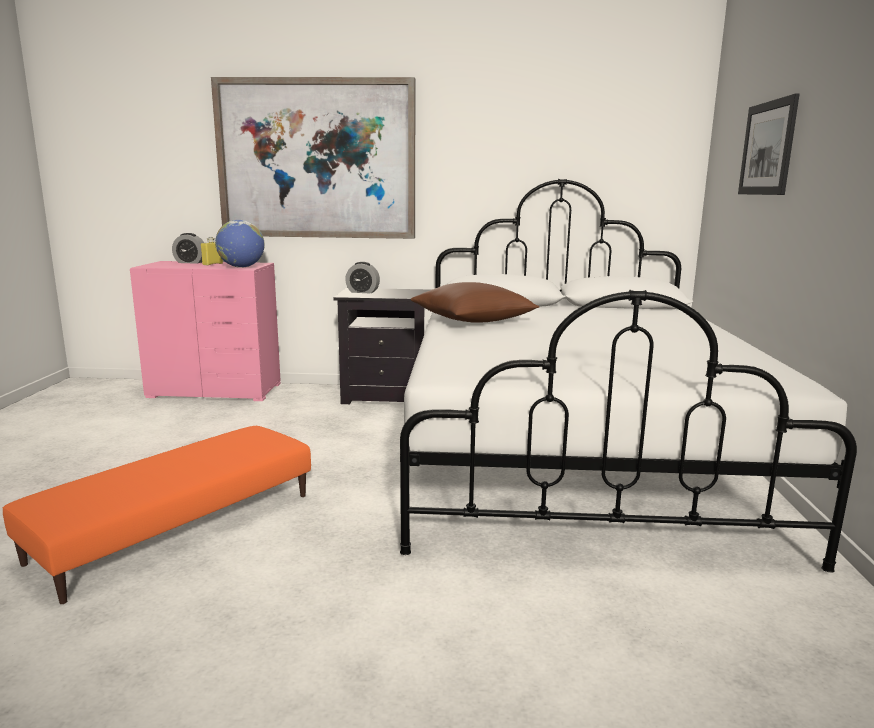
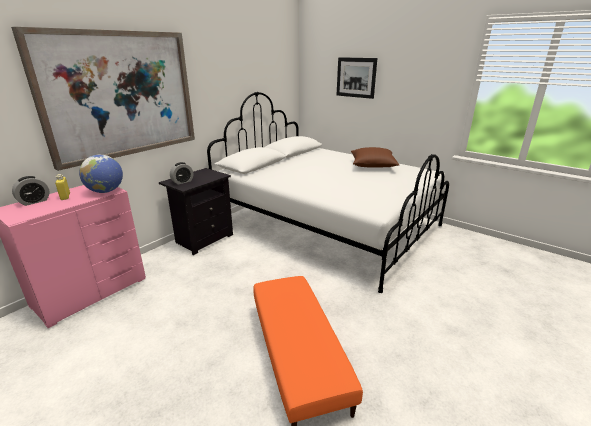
camera: 55 degrees left, 10 degrees up
(472, 320) = (286, 180): brown pillow -> brown pillow (372, 165)

